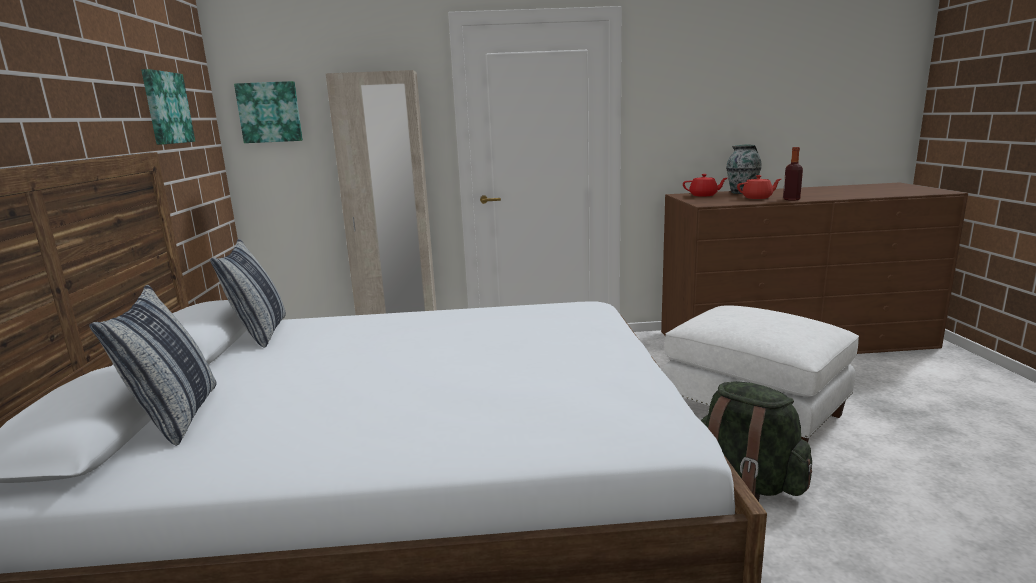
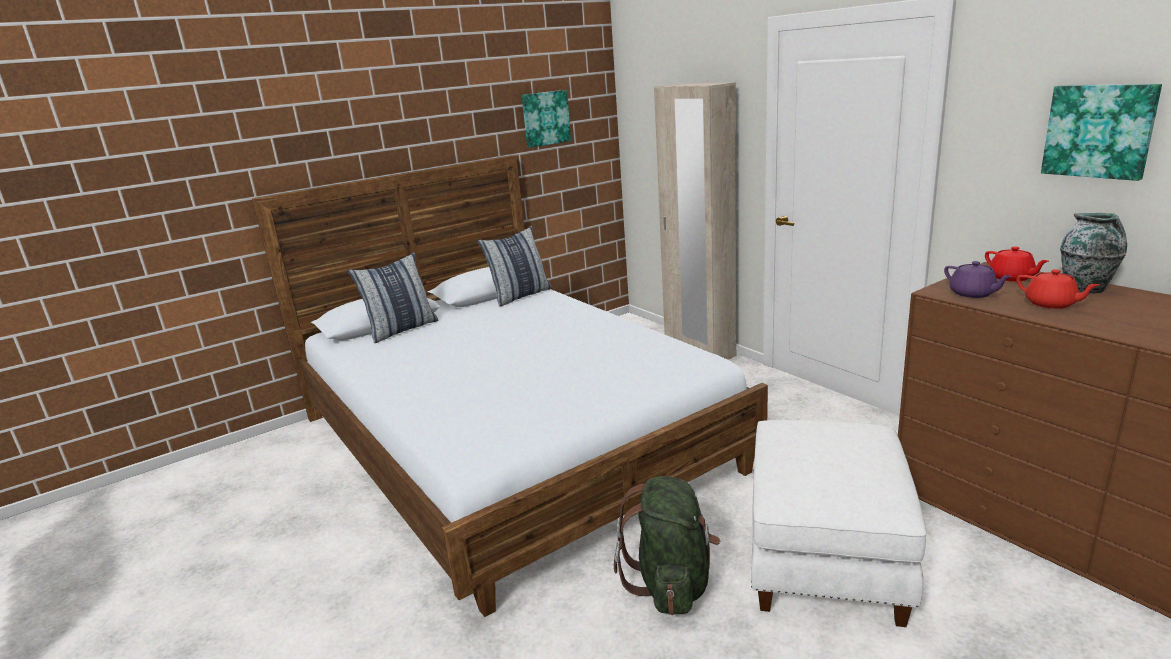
camera: 60 degrees right, 5 degrees up
(270, 112) = (643, 113): picture -> picture (1099, 131)
(720, 201) = (973, 294): none -> purple teapot
(791, 199) = (1077, 322): bottle -> none

